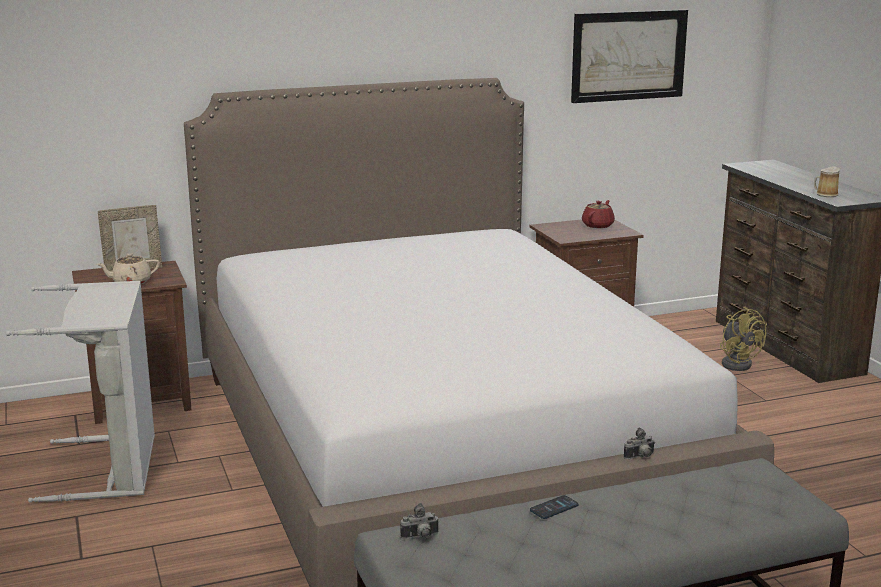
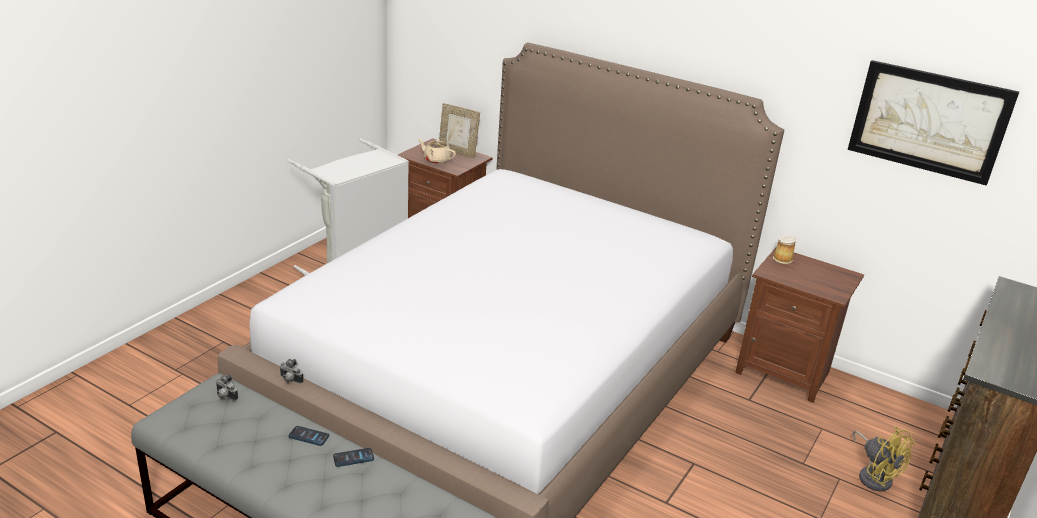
camera: 50 degrees right, 10 degrees up
(598, 225) = (829, 276): red teapot -> none
(616, 494) = (353, 458): none -> phone
(640, 457) = (431, 451): camera -> camera (290, 380)
(737, 363) = (874, 476): yellow fan -> yellow fan turned 60 degrees counterclockwise
(825, 194) = (997, 358): mug -> mug (781, 259)

